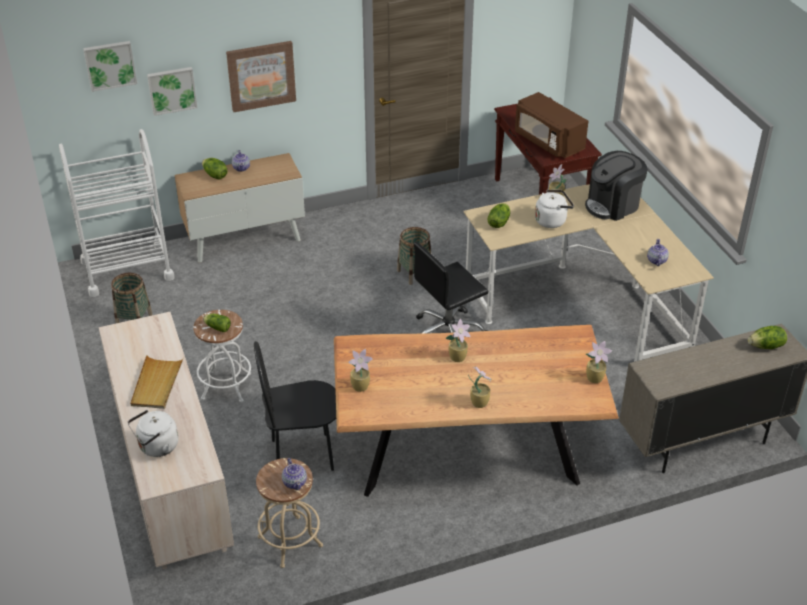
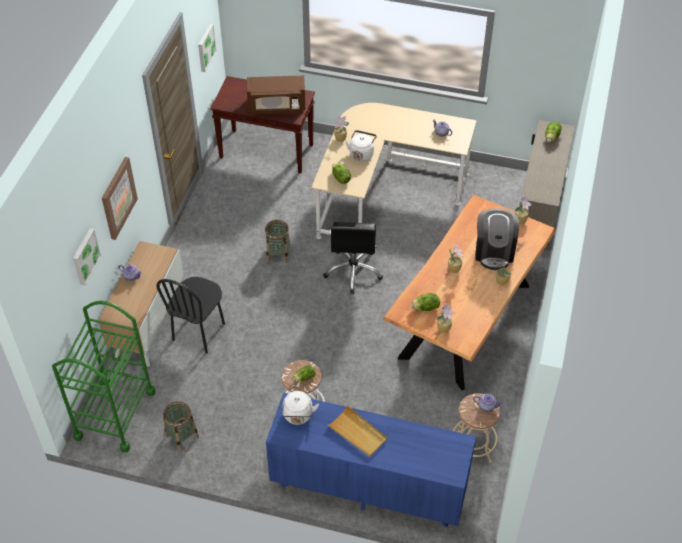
camera: 55 degrees left, 10 degrees up
(110, 65) = (56, 271): picture -> picture (205, 47)
(127, 270) = (115, 414): white cart -> green cart
(156, 447) = (421, 459): white kettle -> white kettle (298, 416)
(172, 478) = (368, 485): beige dresser -> blue dresser
(215, 175) = (125, 296): lettuce -> lettuce (426, 308)
(302, 455) = (403, 404): black chair -> black chair (199, 332)
(613, 205) = (372, 118): coffee machine -> coffee machine (494, 252)

